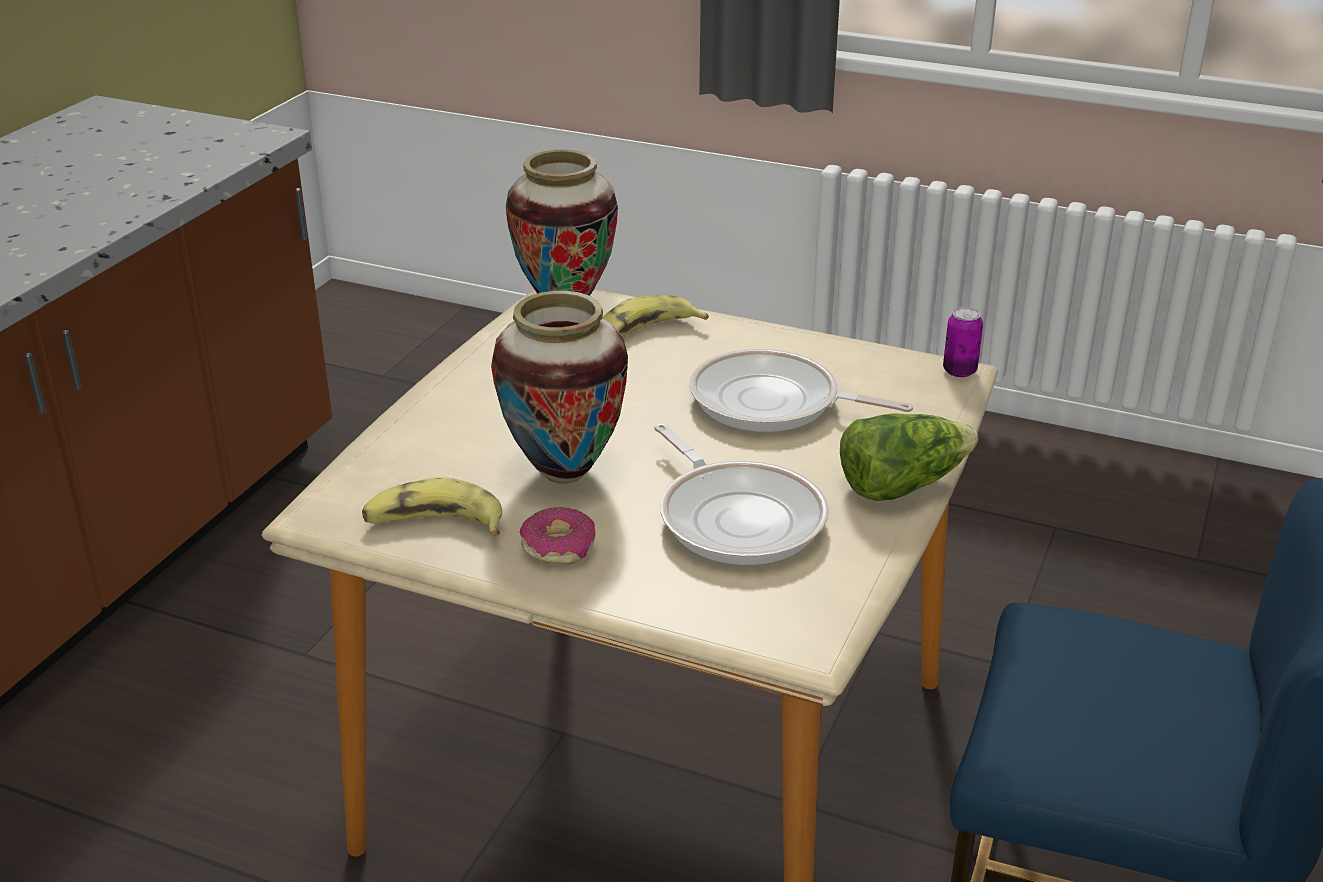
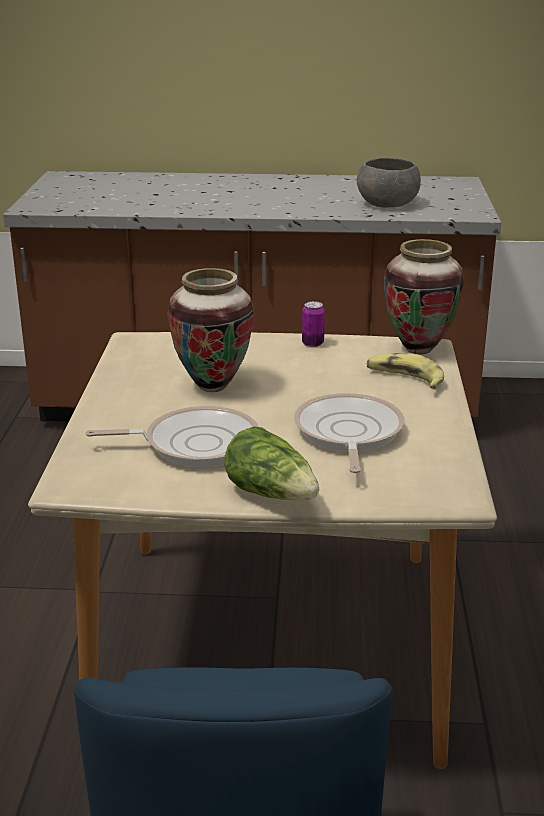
camera: 70 degrees right, 5 degrees down
(133, 174) = (387, 204): none -> grey bowl
(434, 525) = (138, 365): banana -> none
(559, 546) = (134, 399): donut -> none
(738, 517) = (195, 444): frying pan -> frying pan turned 135 degrees counterclockwise
(959, 371) = (465, 499): can -> can (312, 344)

